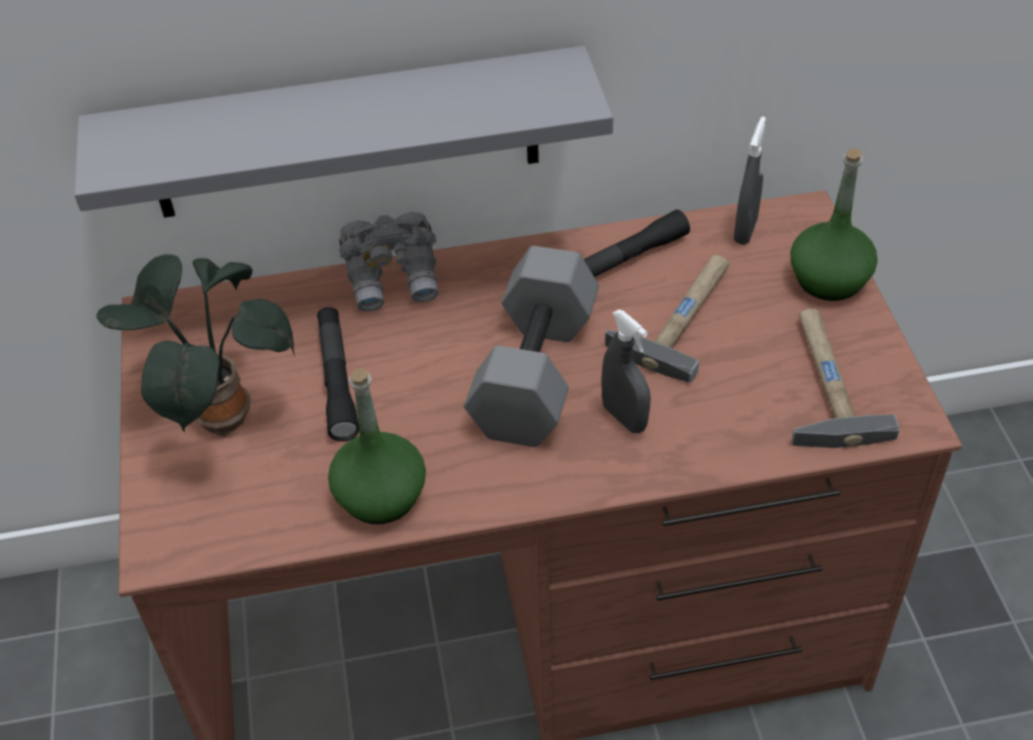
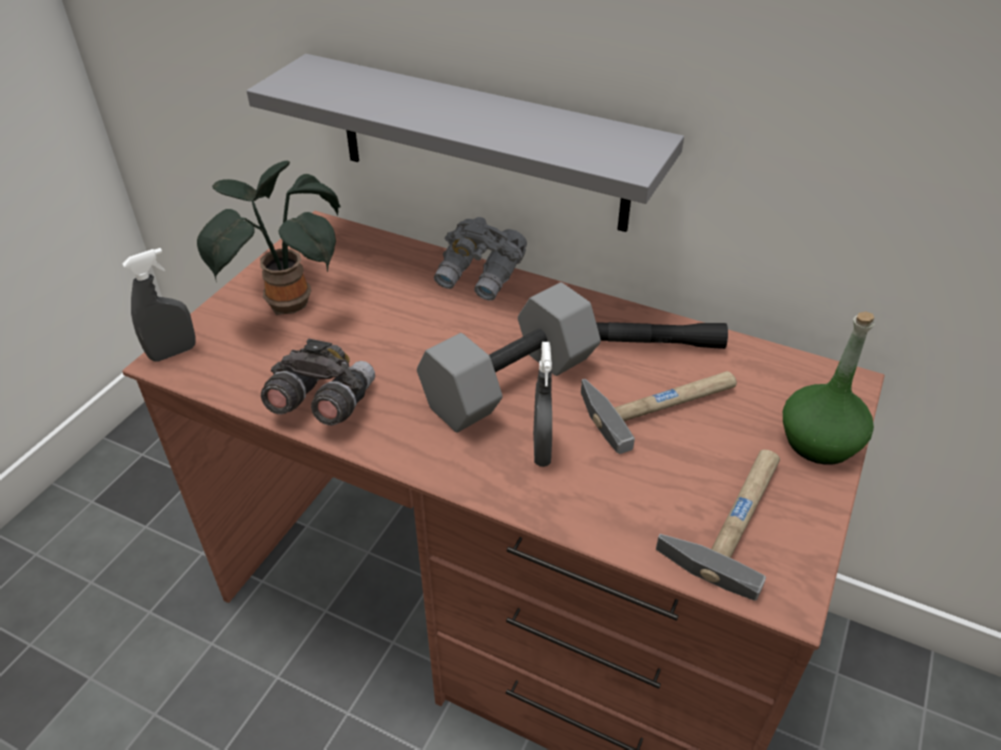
camera: 35 degrees right, 5 degrees down
(337, 380) = (377, 318): black flashlight -> none
(380, 496) = (322, 404): green bottle -> grey binoculars
(745, 230) = (779, 370): grey spray bottle -> grey spray bottle (173, 352)

